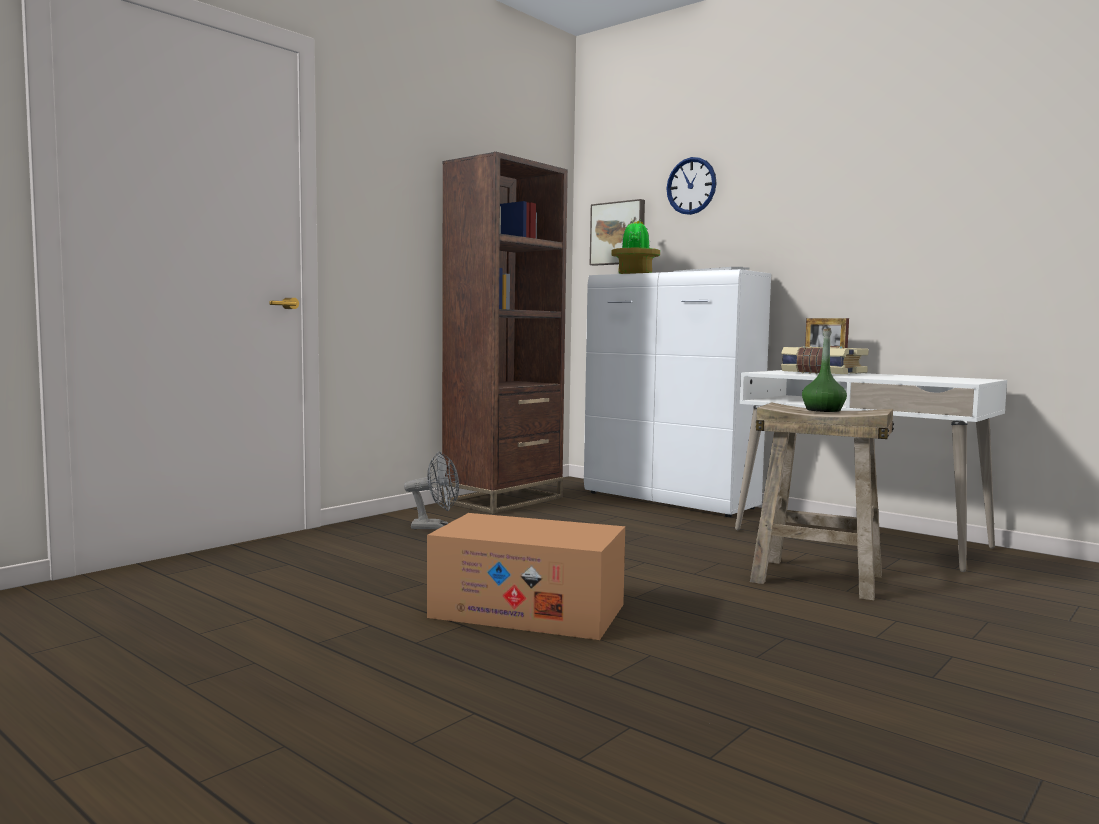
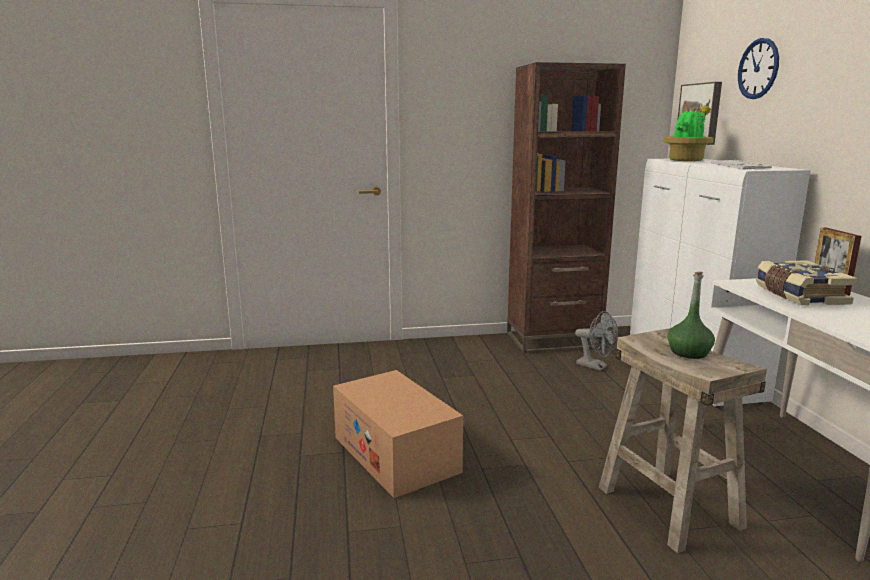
camera: 40 degrees right, 10 degrees up
(436, 527) = (465, 357): grey fan -> grey fan (596, 366)

